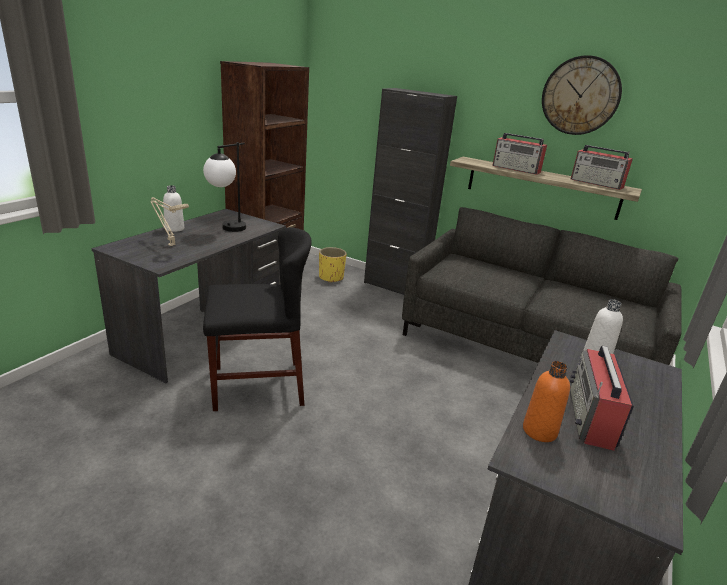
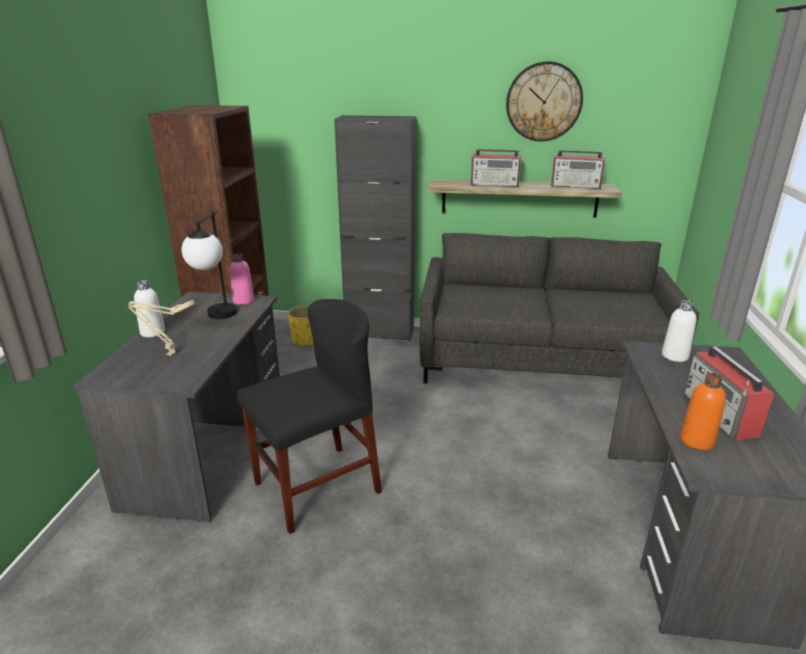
camera: 20 degrees left, 0 degrees up
(258, 223) = (243, 301): none -> pink bottle

